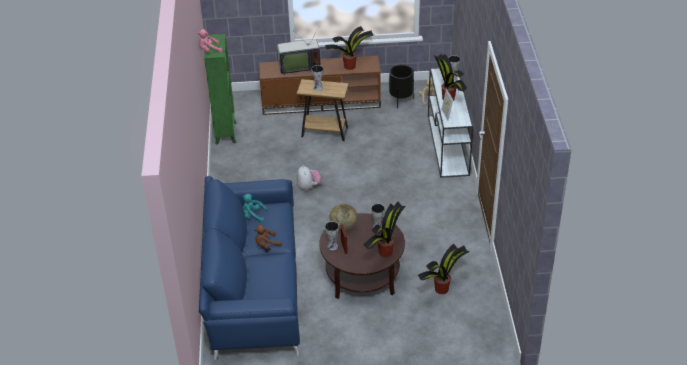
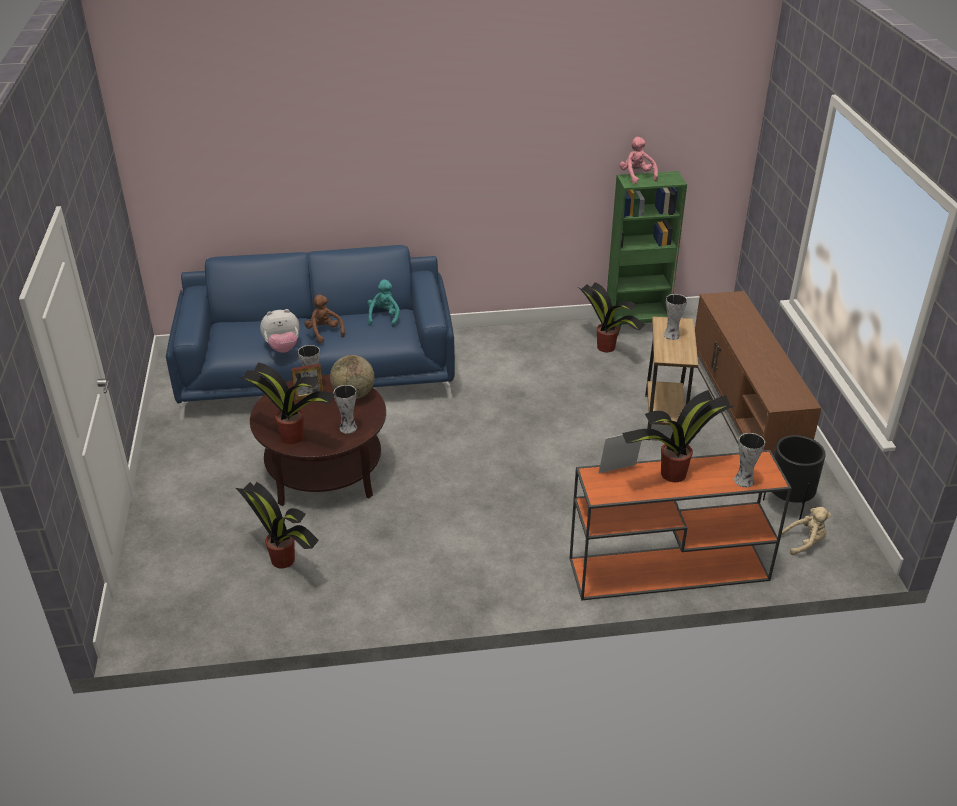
camera: 85 degrees right, 5 degrees down
(298, 67) = (745, 326): television -> none
(308, 187) = (524, 409): plush toy -> plush toy (283, 348)
(350, 66) = (771, 378): potted plant -> potted plant (606, 348)
(448, 145) = (666, 570): white console table -> orange console table

